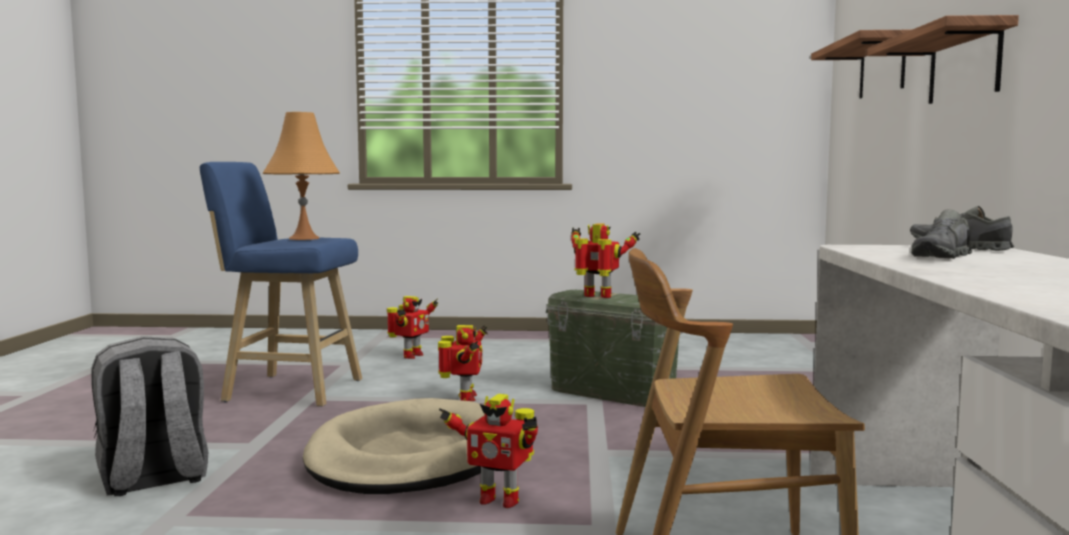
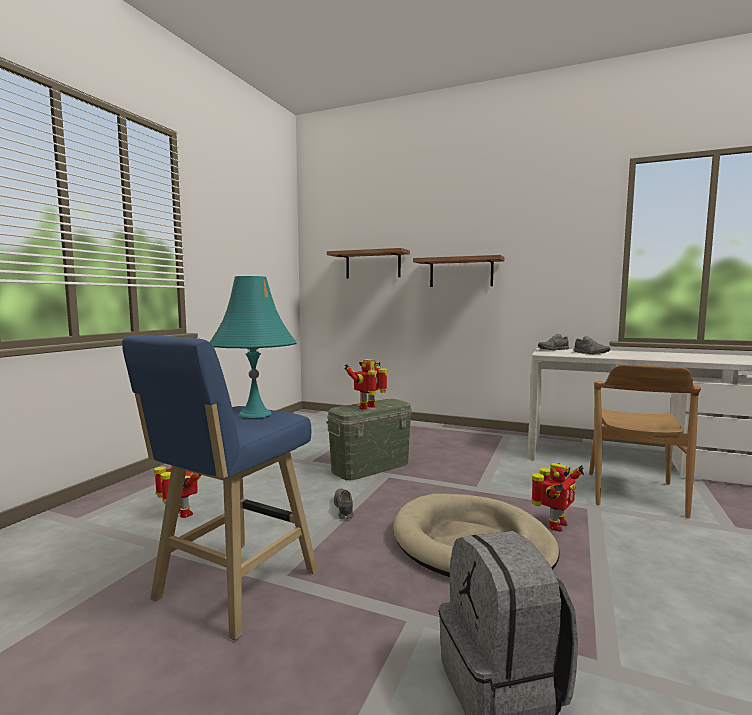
camera: 70 degrees left, 0 degrees up
(304, 238) = (255, 414): orange table lamp -> turquoise table lamp
(465, 398) = (343, 508): toy robot -> grey shoe

